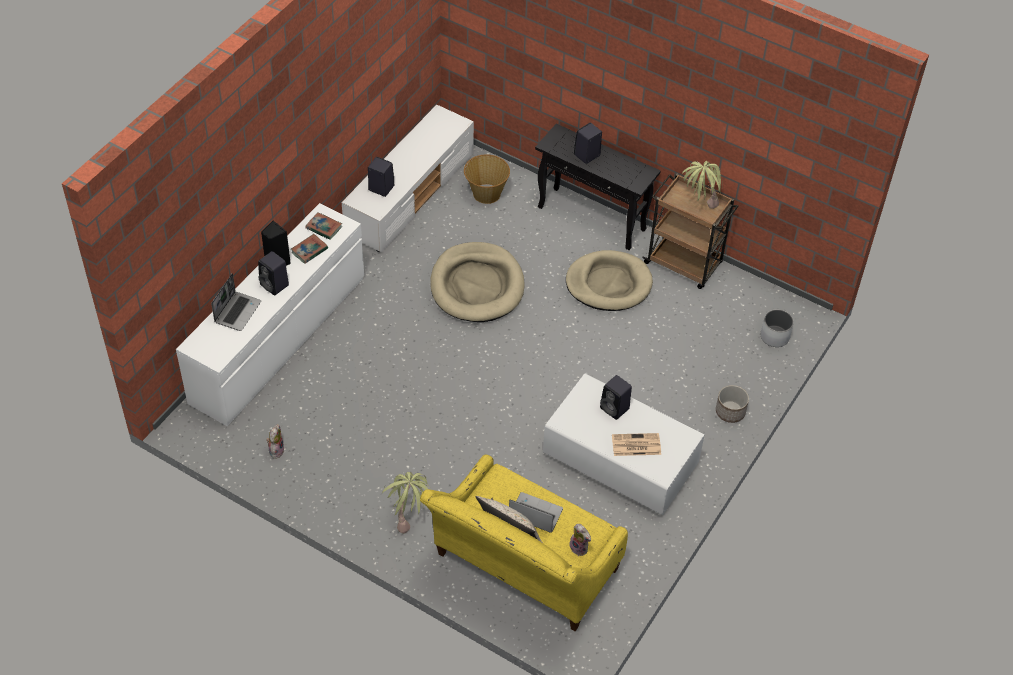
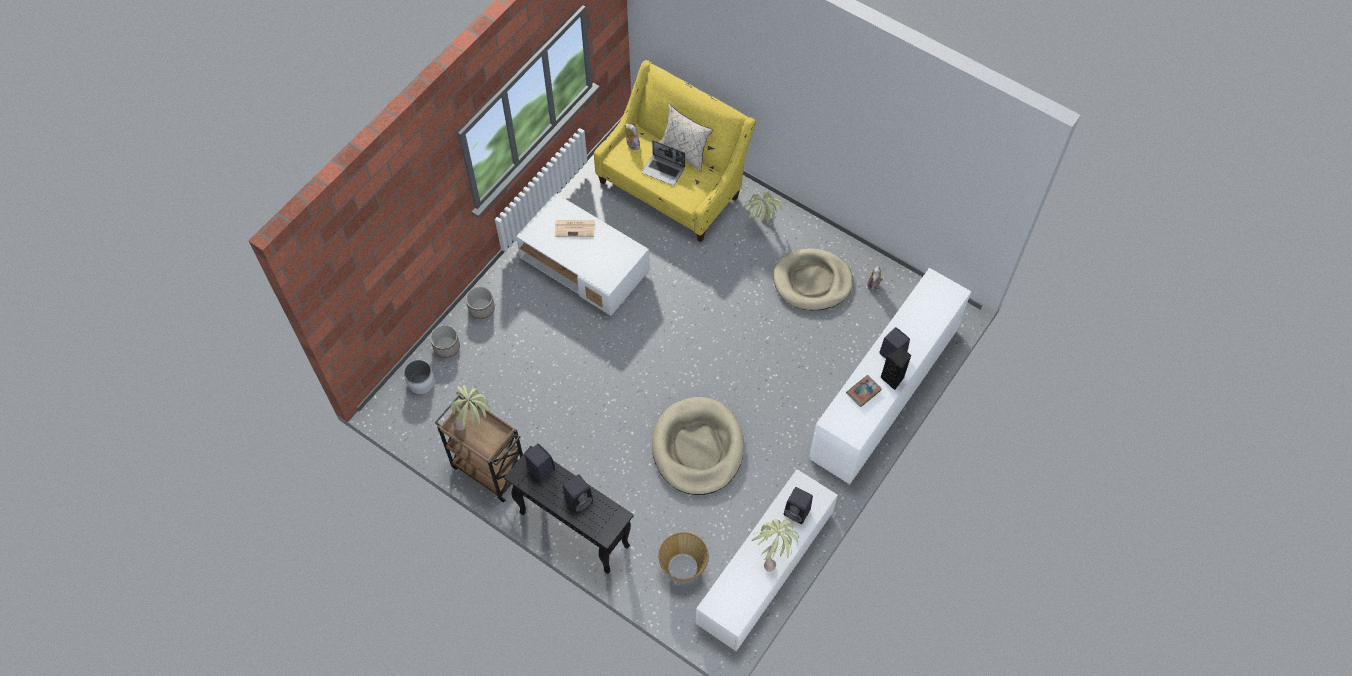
camera: 175 degrees left, 10 degrees up
(237, 311) = (922, 327): laptop -> none
(324, 228) = (852, 419): book -> none
(404, 158) = (773, 553): none -> potted plant
(608, 284) = (568, 446): beige dog bed -> beige dog bed (812, 282)
(615, 408) = (587, 260): black speaker -> black speaker (540, 469)
(758, 371) = (446, 347): none -> planter

